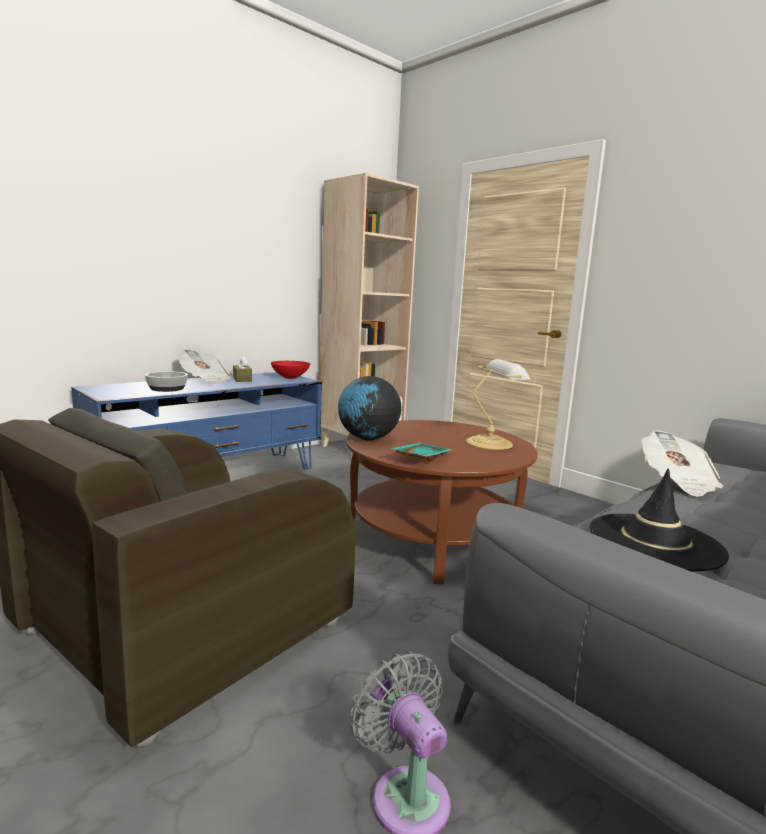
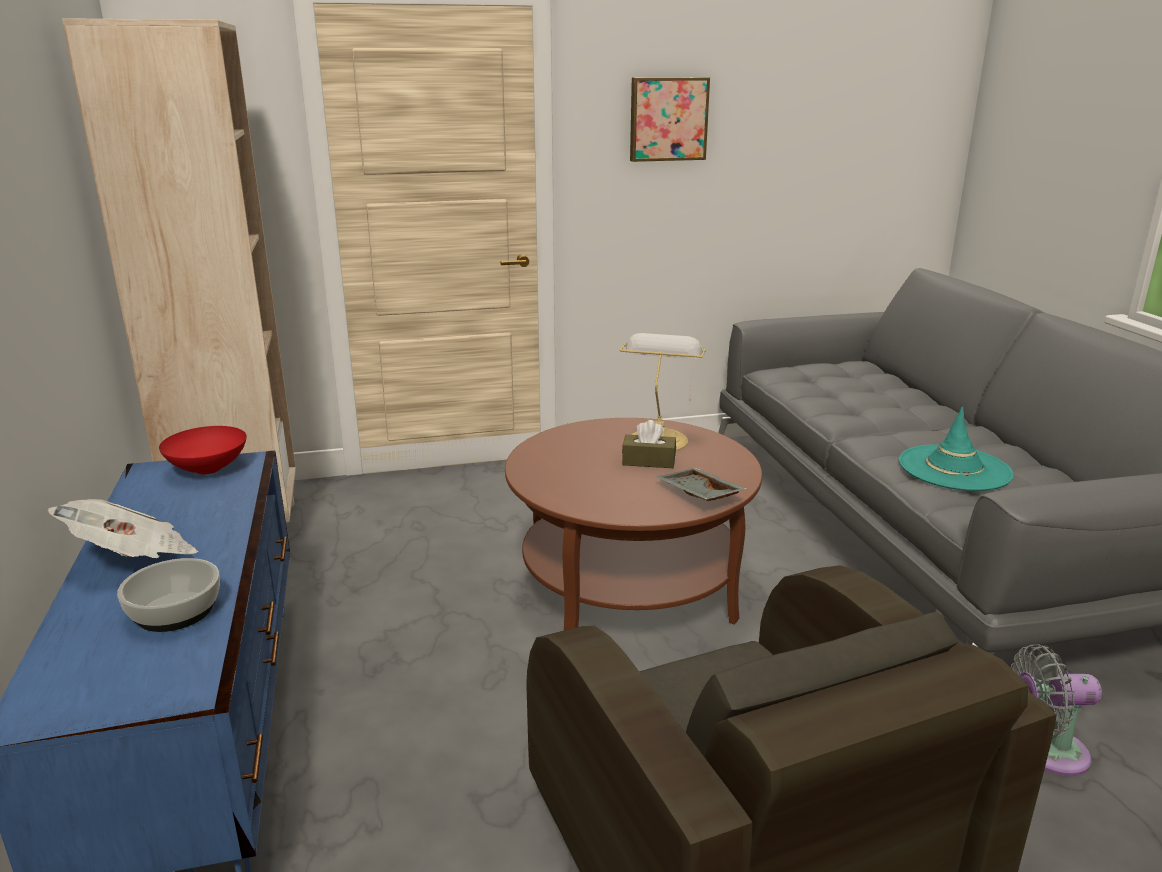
camera: 60 degrees left, 10 degrees up
(242, 379) = (166, 516): brown tissue box -> brown tissue box (648, 461)
(367, 438) = (589, 504): globe -> none
(420, 458) = (698, 495): turquoise tray -> grey tray
(655, 542) = (954, 468): black hat -> turquoise hat
(677, 483) = (819, 406): newspaper -> none
(688, 231) = (668, 119): none -> picture

